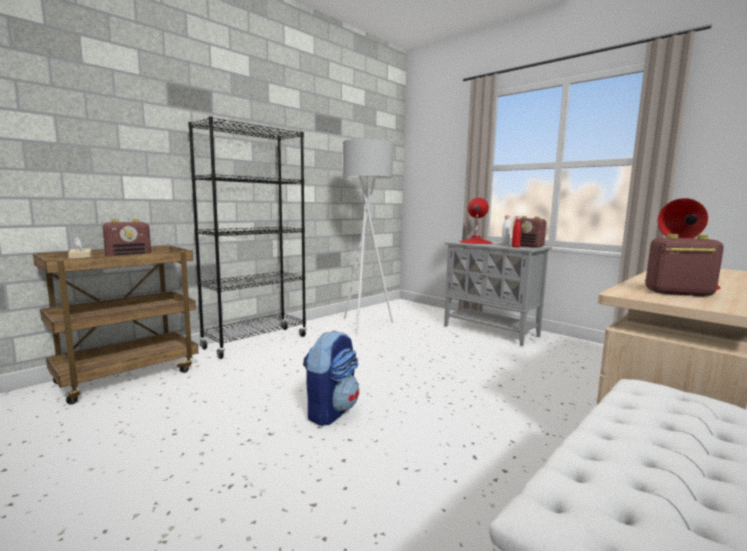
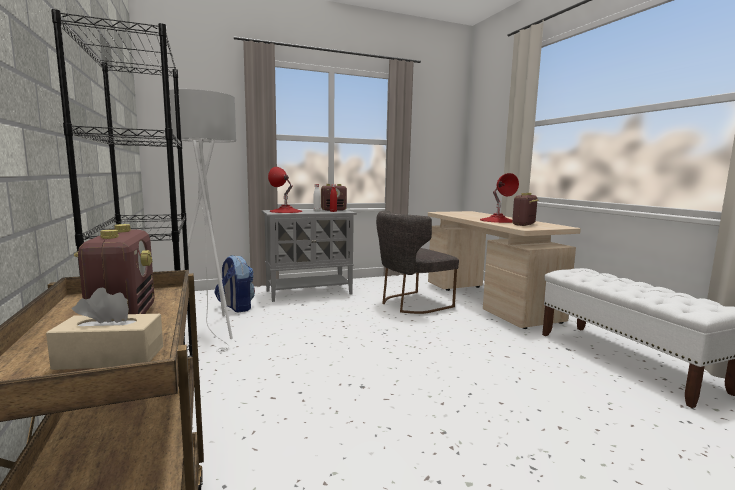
camera: 65 degrees left, 0 degrees up
(331, 411) = (414, 392): backpack -> backpack (236, 307)
(551, 376) = (411, 304): none -> grey chair

